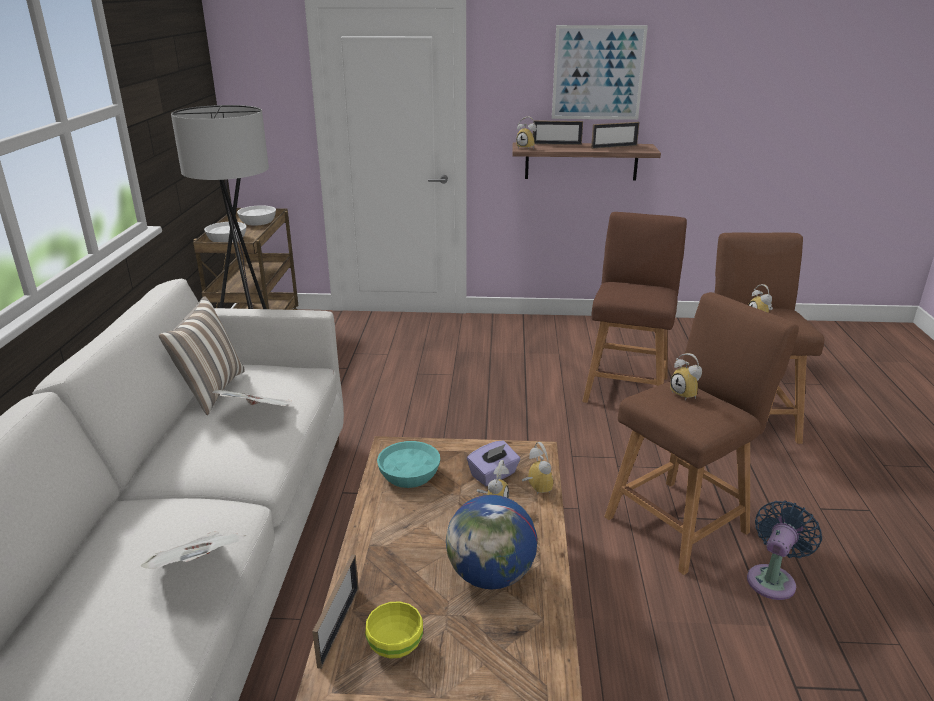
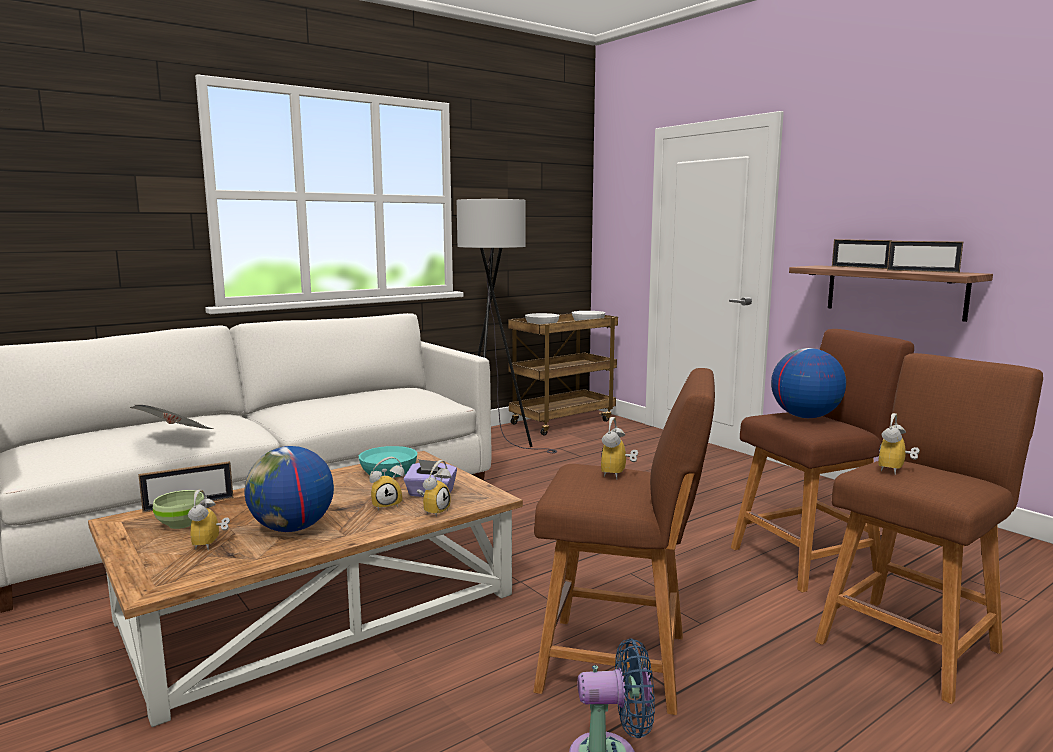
camera: 50 degrees right, 15 degrees down
(211, 391) = (375, 391): pillow -> none
(258, 415) = (362, 404): newspaper -> none
(395, 645) = (182, 523): yellow bowl -> green bowl
(527, 148) = (813, 266): alarm clock -> alarm clock (211, 544)
(598, 73) = (918, 183): picture -> none
(632, 289) = (804, 417): none -> globe

